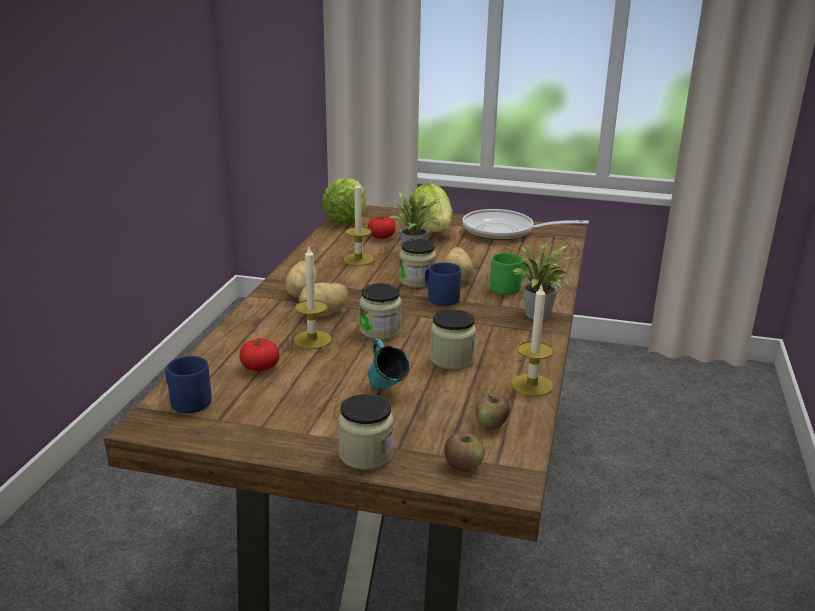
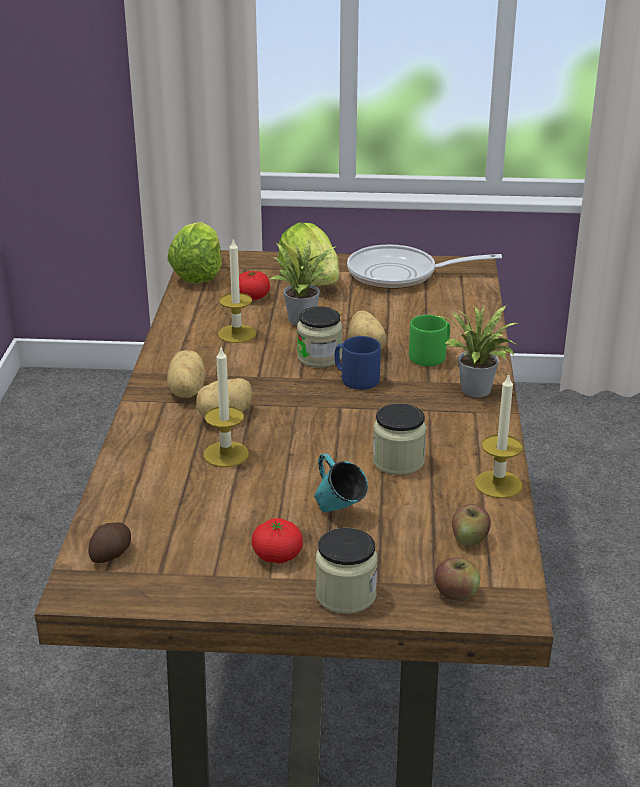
camera: 10 degrees left, 5 degrees up
(187, 401) = (112, 554): blue mug -> potato
(260, 367) = (179, 498): tomato -> tomato (277, 555)
(380, 330) = (301, 432): jar -> none

